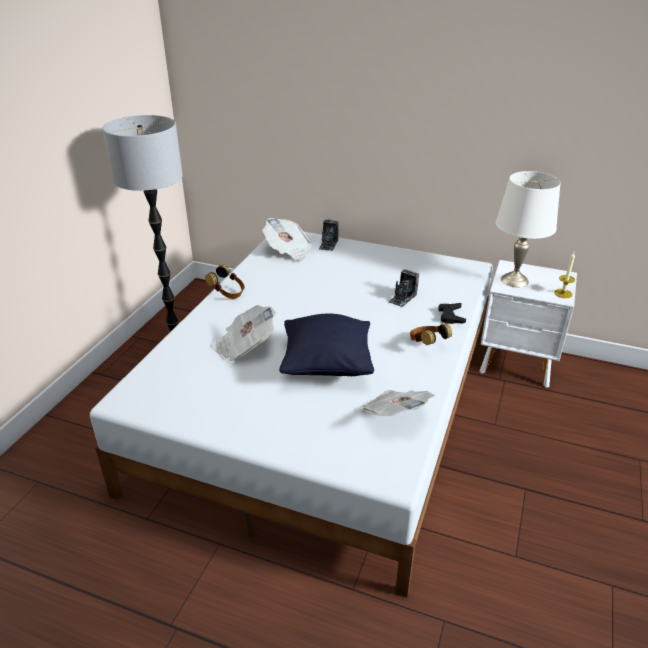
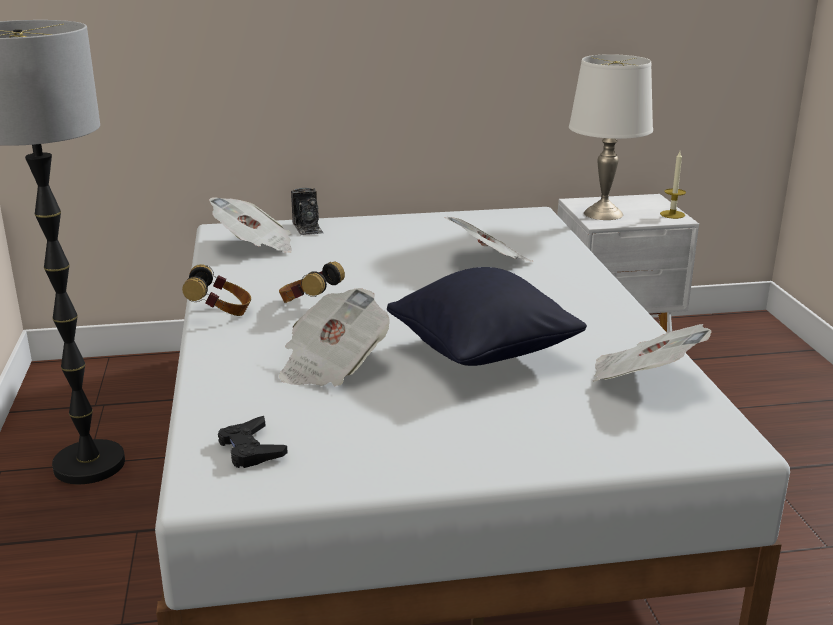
camera: 30 degrees left, 10 degrees down
(402, 298) = (488, 261): camera -> newspaper
(427, 345) = (583, 300): headphones -> headphones (309, 305)
(451, 316) = (572, 265): black game controller -> black game controller (251, 449)

